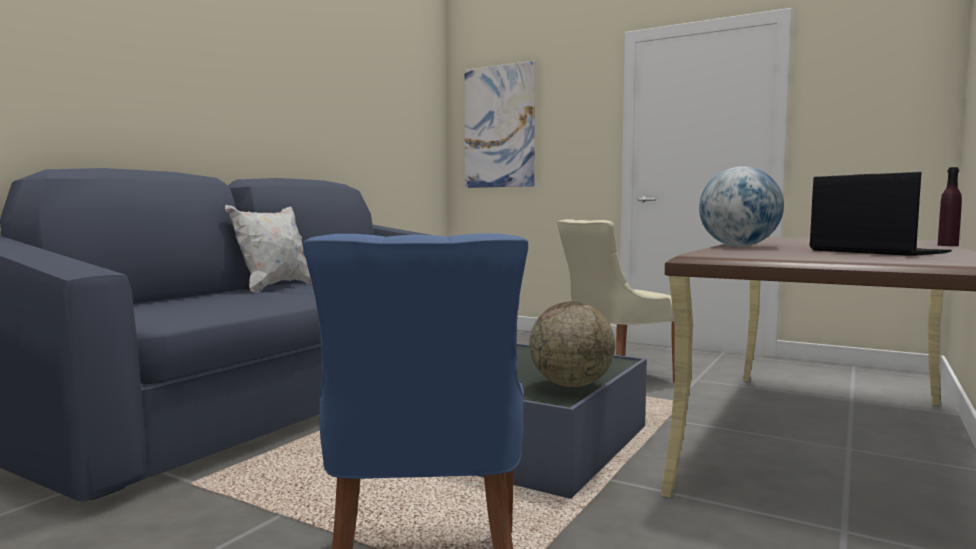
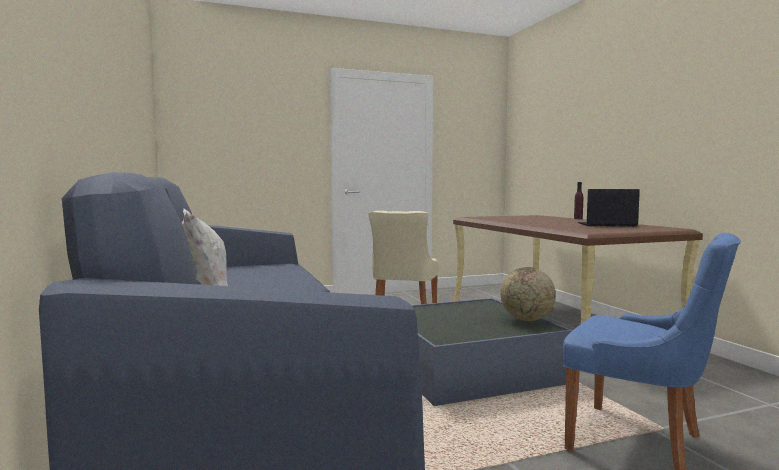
camera: 50 degrees left, 0 degrees up
(499, 126) = (219, 126): picture -> none
(739, 246) = (543, 225): globe -> none

